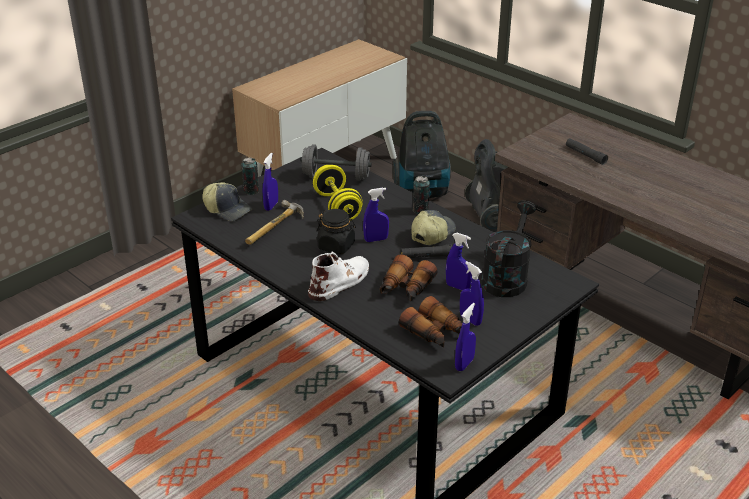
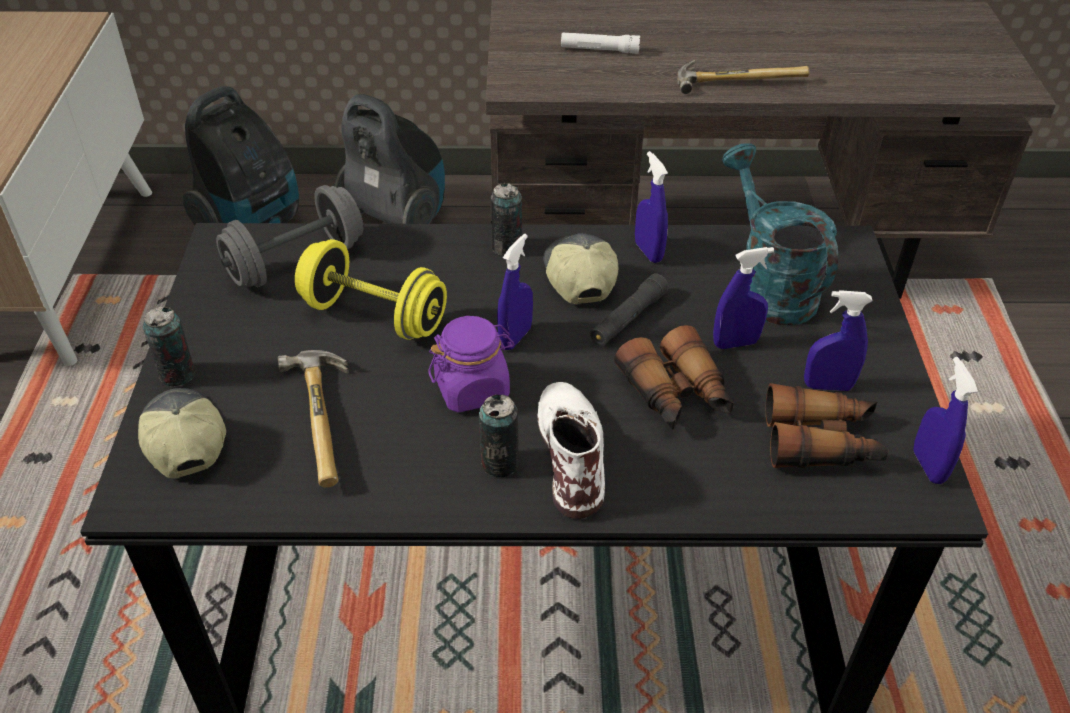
camera: 45 degrees left, 10 degrees up
(228, 209) = (182, 440): cap -> cap turned 105 degrees counterclockwise
(271, 206) = (256, 382): blue spray bottle -> blue spray bottle (648, 252)
(311, 271) = (499, 463): none -> can
(336, 246) = (472, 388): black jar -> purple jar
(506, 277) = (767, 285): black watering can -> turquoise watering can
(585, 155) = (599, 50): black flashlight -> white flashlight
(636, 197) = (739, 79): none -> hammer

